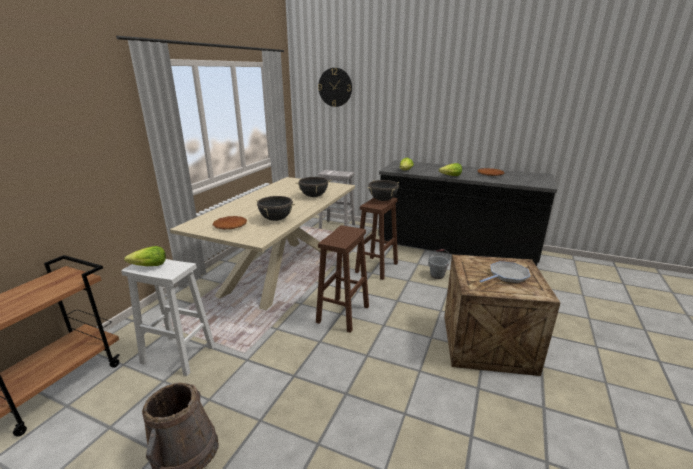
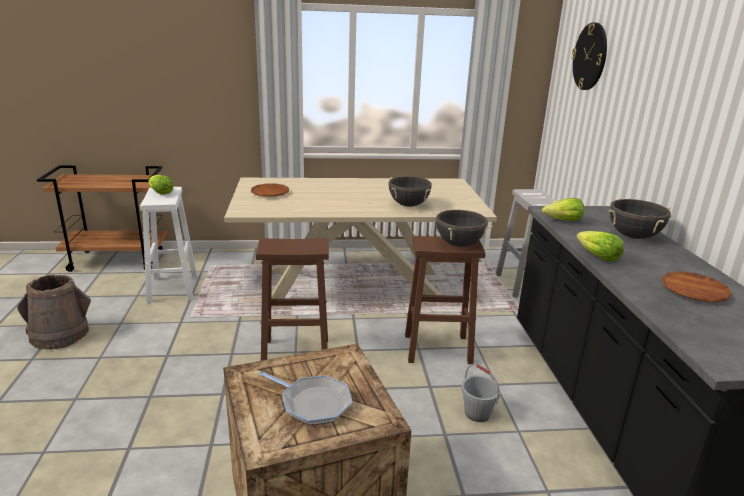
camera: 60 degrees right, 0 degrees up
(276, 219) = (306, 205): black cooking pot -> black cooking pot (633, 236)

